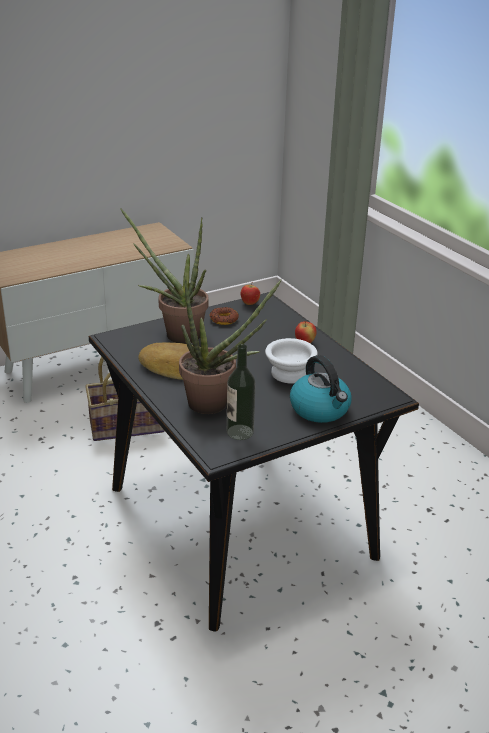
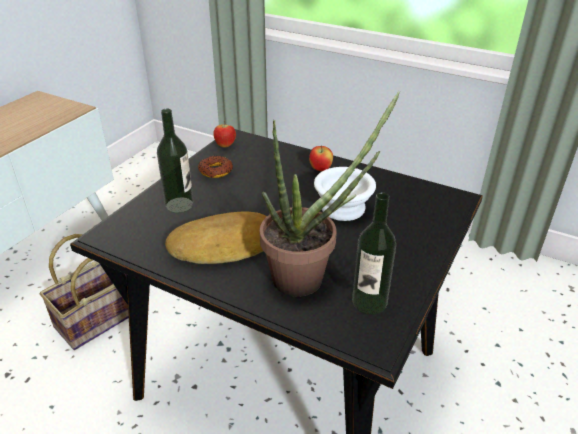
camera: 30 degrees left, 5 degrees up
(176, 334) = (179, 205): potted plant -> bottle
(320, 409) = (415, 238): kettle -> none

